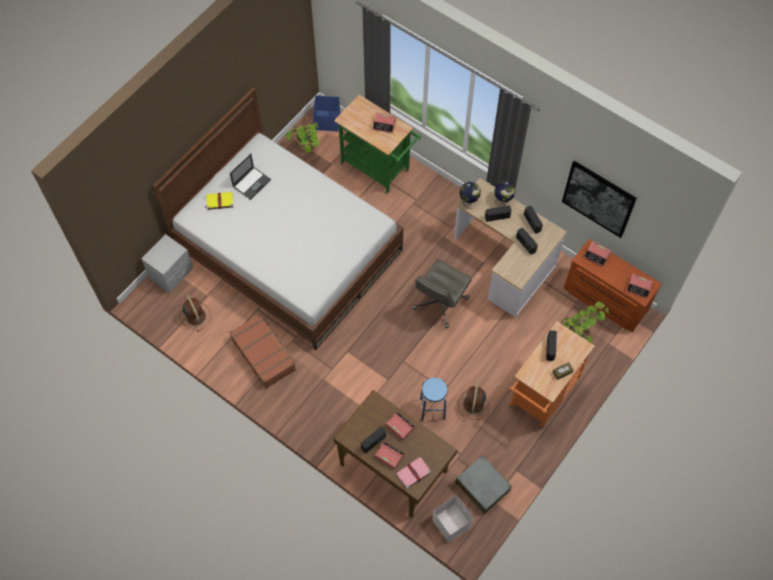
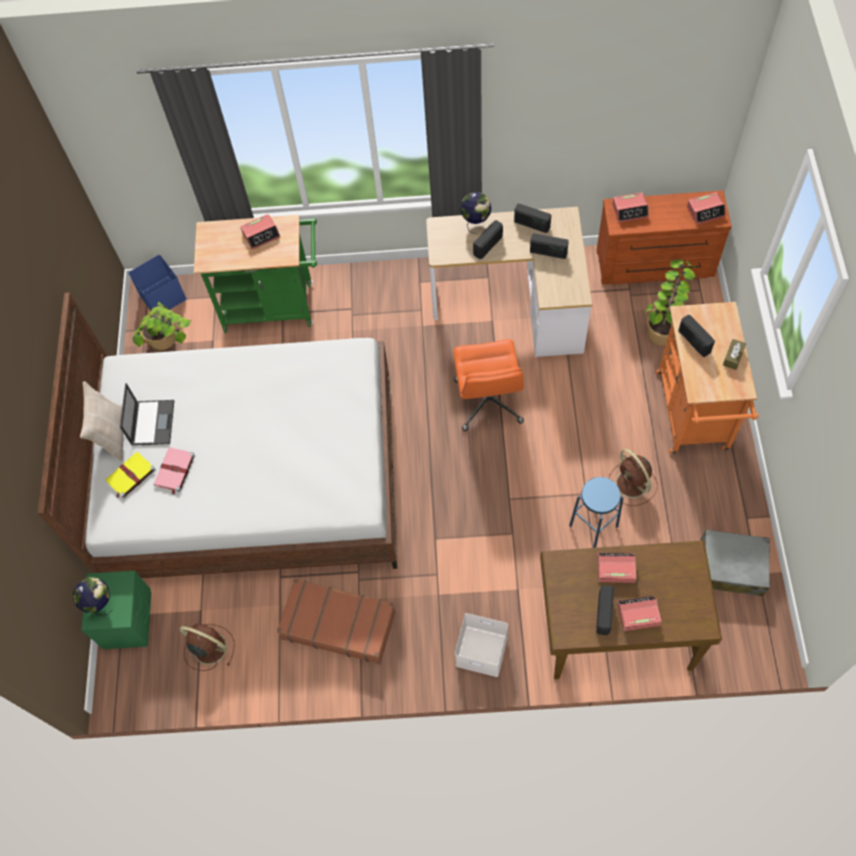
camera: 35 degrees left, 0 degrees up
(171, 273) = (128, 620): grey nightstand -> green nightstand
(228, 174) = (112, 434): none -> beige pillow
(413, 473) = (685, 611): pink book -> pink book (174, 471)
(440, 304) = (488, 402): grey office chair -> orange office chair
(450, 522) = (738, 637): white storage box -> white storage box (480, 651)
(469, 201) = (439, 251): globe -> globe (100, 603)
(598, 198) = (605, 130): picture -> none

